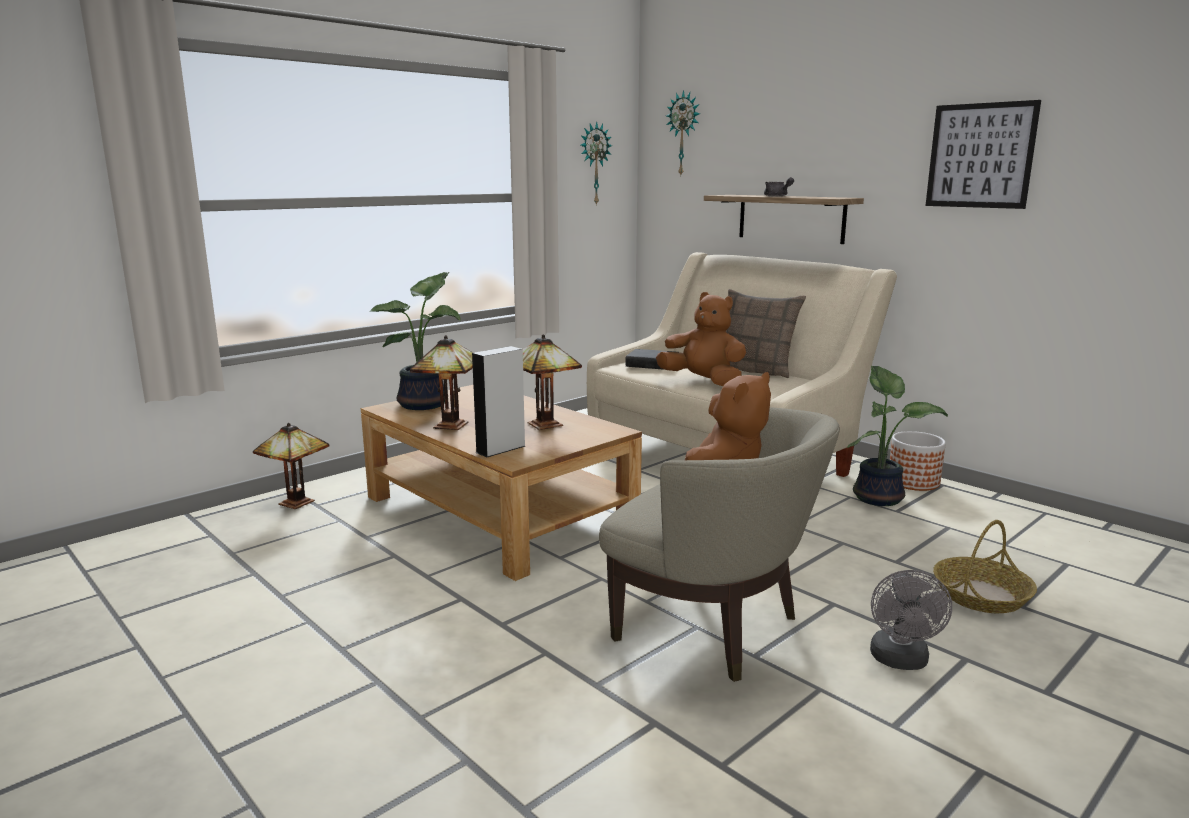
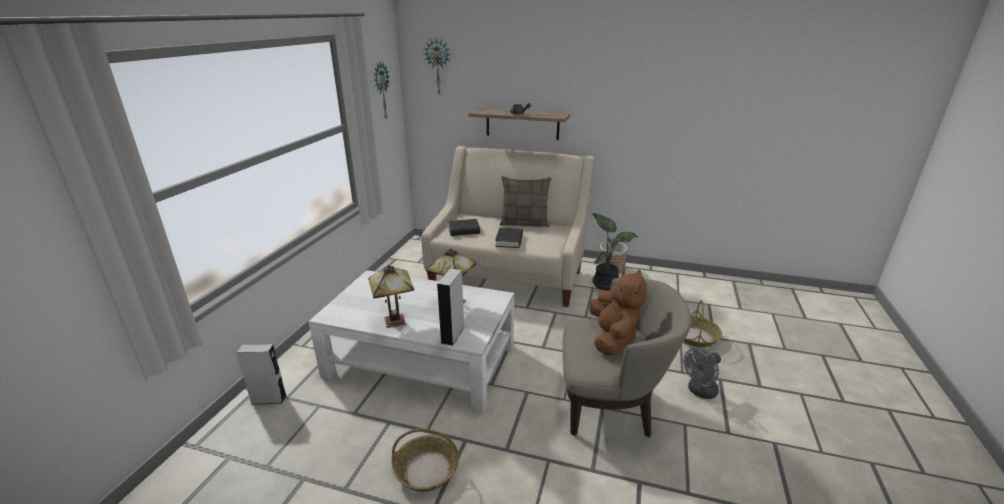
camera: 30 degrees left, 10 degrees up
(297, 502) = (269, 399): table lamp -> grey speaker
(383, 610) = (426, 470): none -> basket
(426, 404) = (353, 303): potted plant -> none
(498, 512) = (421, 360): brown coffee table -> white coffee table
(703, 382) = (509, 241): brown plush toy -> black book
(900, 661) = (699, 392): grey fan -> grey fan turned 75 degrees clockwise
(980, 156) = (639, 92): picture -> none

